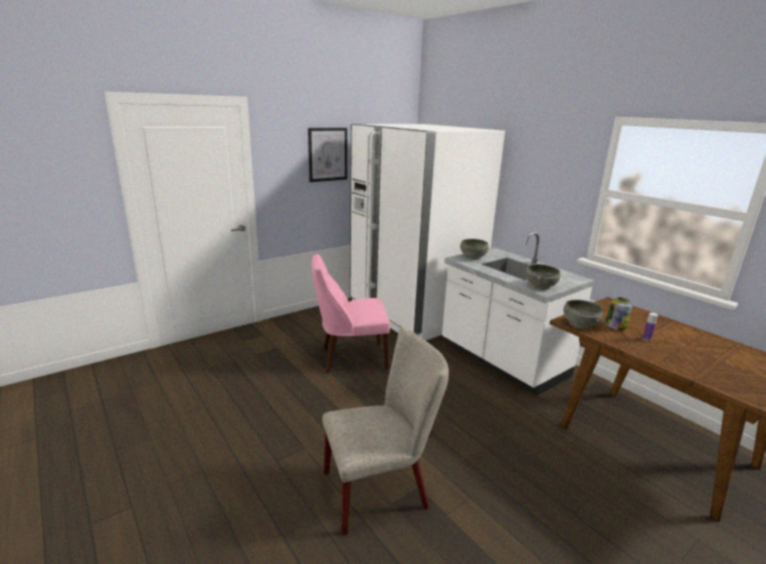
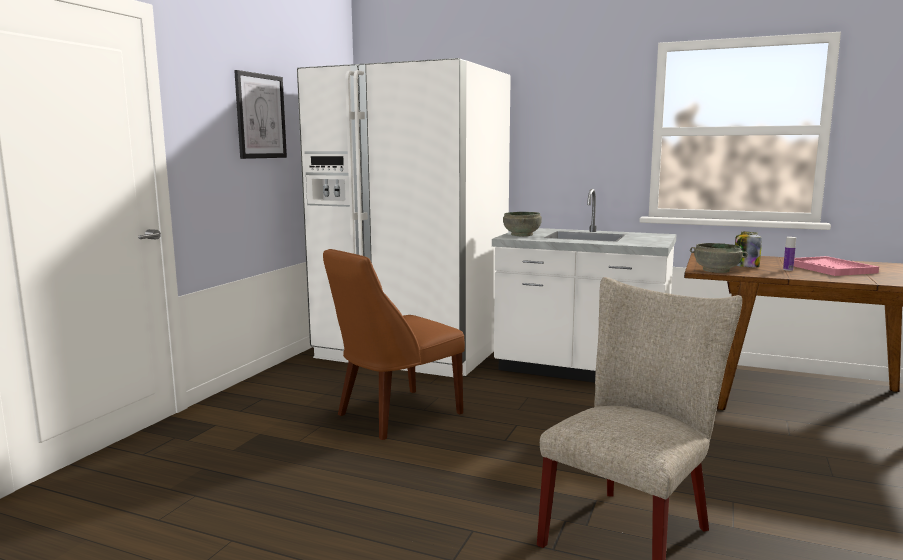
camera: 30 degrees left, 10 degrees down
(350, 358) = (394, 415): pink chair -> brown chair
(540, 286) = (642, 242): grey bowl -> none
(692, 348) = (830, 268): none -> pink tray

